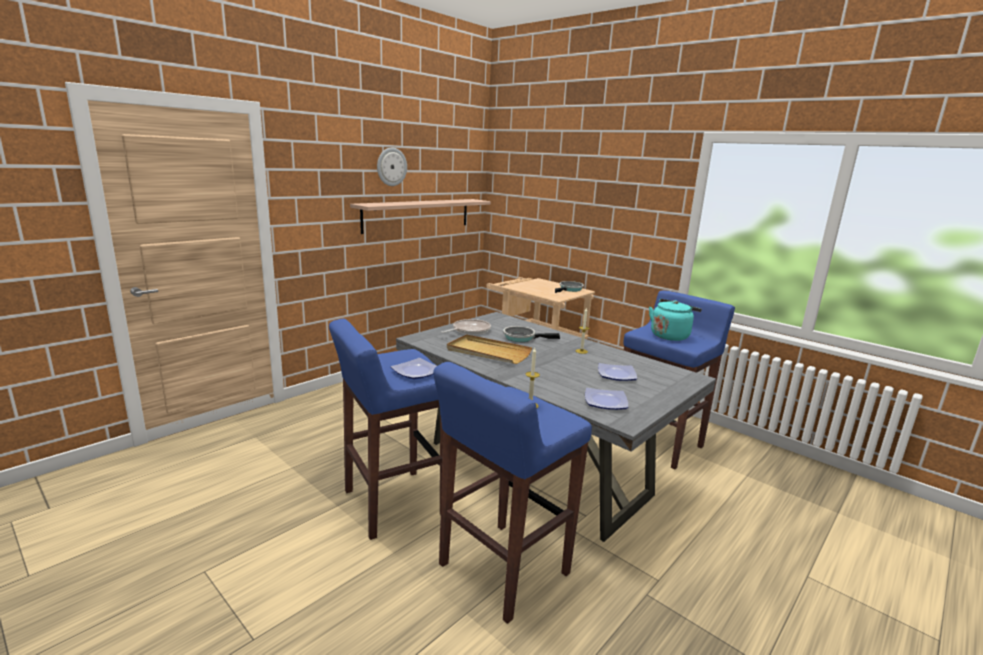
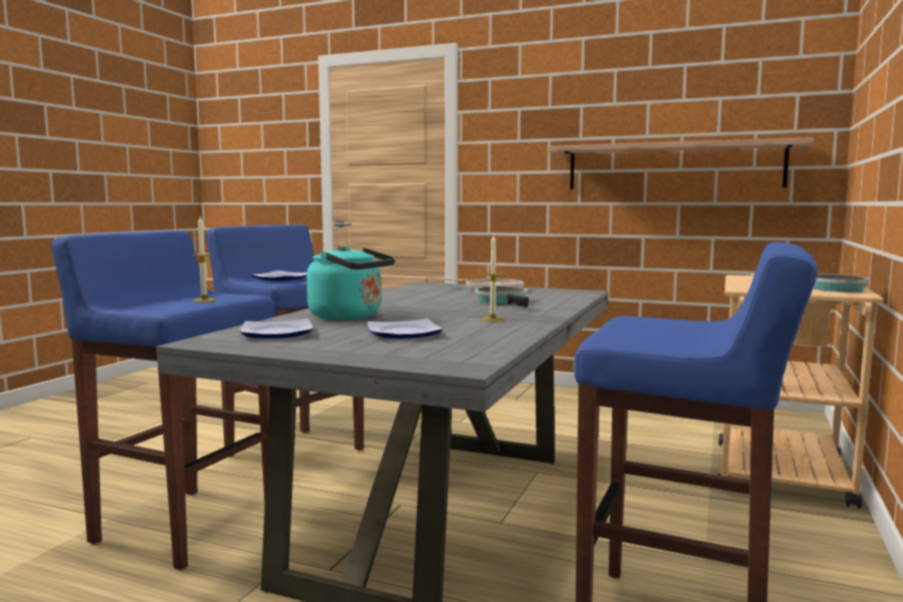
camera: 70 degrees right, 10 degrees down
(391, 166) = (626, 97): wall clock -> none
(488, 352) = (415, 298): beige tray -> none
(670, 336) = (661, 328): turquoise kettle -> turquoise kettle (350, 317)

